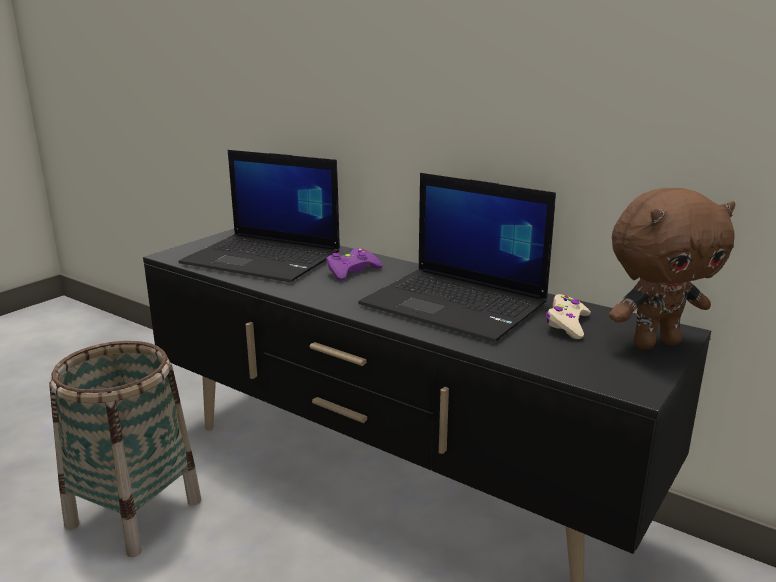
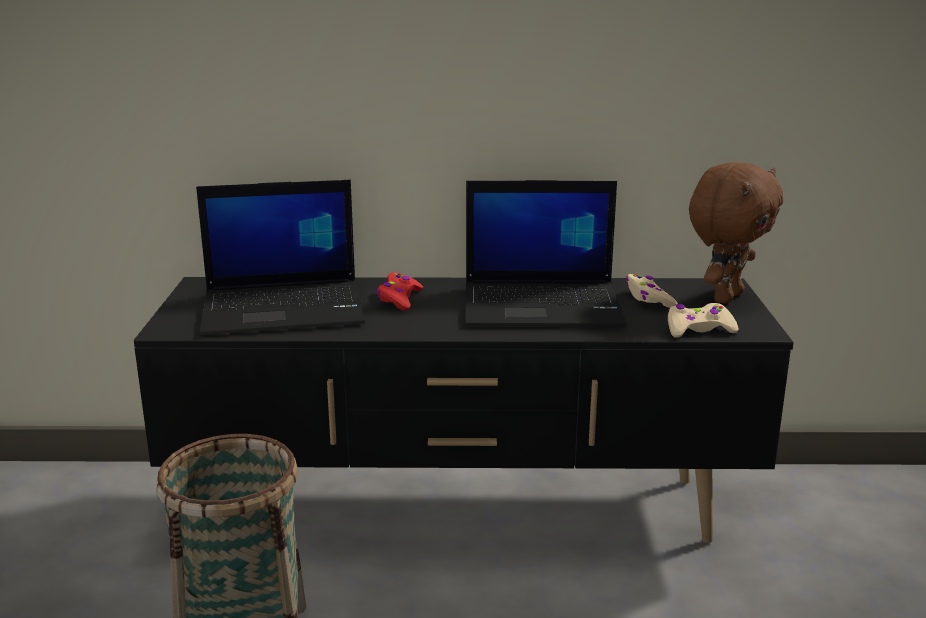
camera: 35 degrees left, 0 degrees up
(352, 271) = (399, 299): purple game controller -> red game controller
(567, 366) = (698, 329): none -> beige game controller

